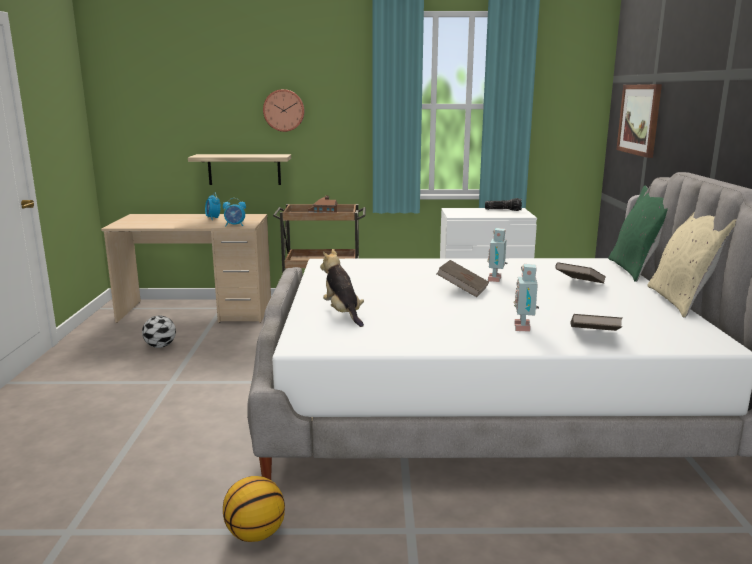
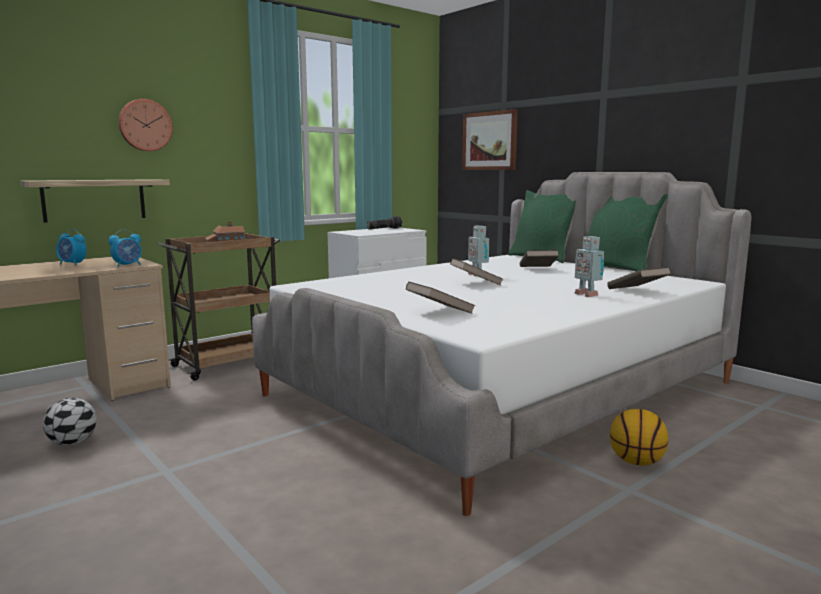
camera: 40 degrees left, 5 degrees down
(255, 534) = (537, 553): basketball -> basketball (636, 462)
(343, 313) = (439, 312): plush toy -> brown book
(681, 301) = (617, 268): beige pillow -> green pillow

